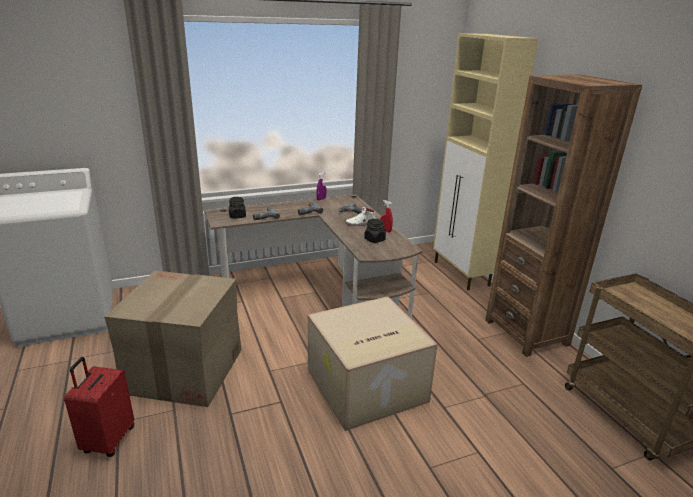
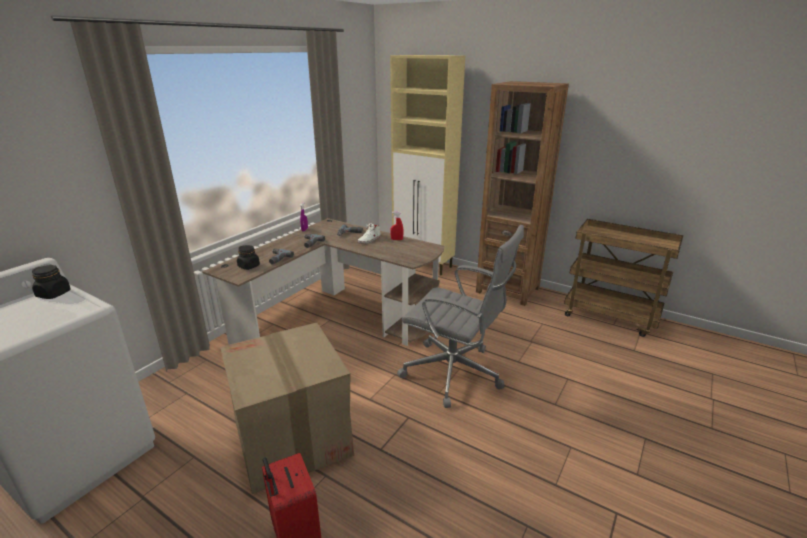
camera: 35 degrees left, 0 degrees up
(365, 387) = (455, 373): cardboard box -> grey office chair
(374, 239) = (400, 248): black jar -> black jar (54, 294)

